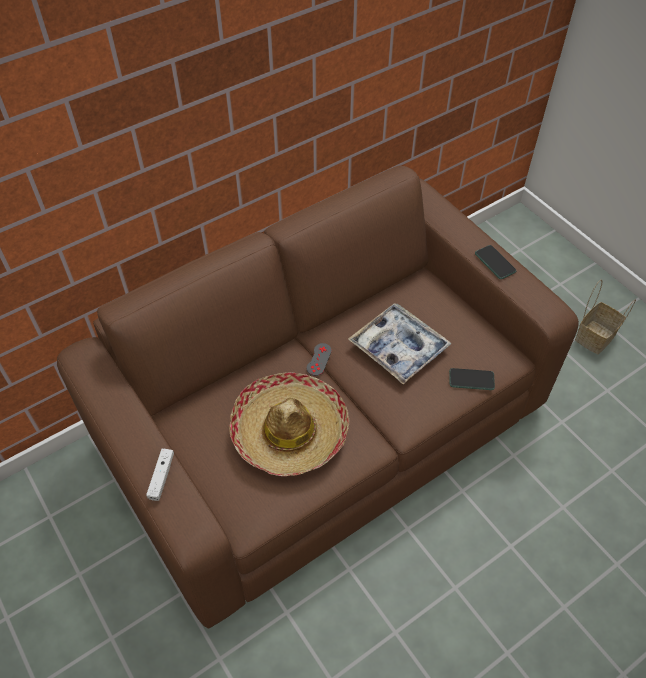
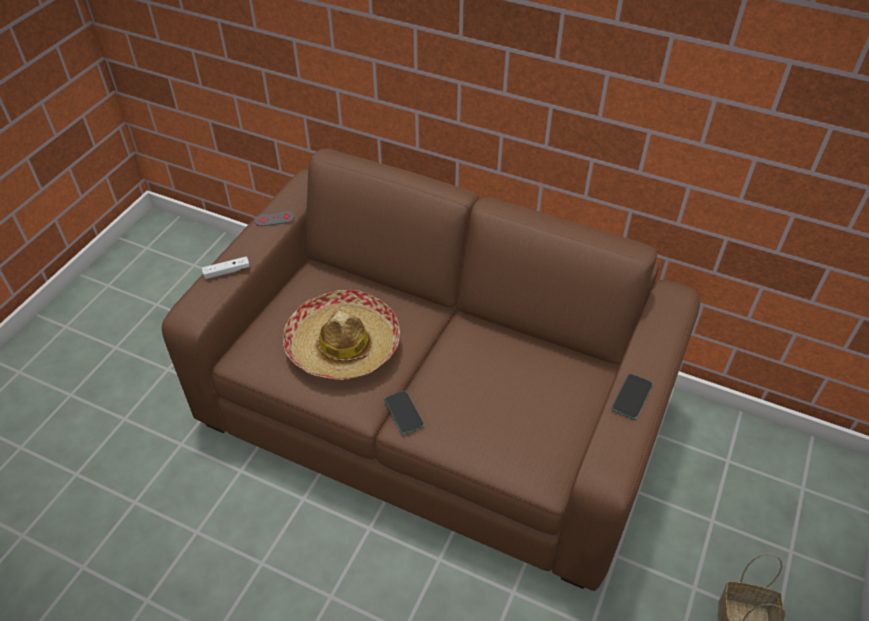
camera: 60 degrees right, 5 degrees down
(319, 359) = (434, 333): grey game controller -> grey game controller (274, 219)
(398, 348) = (490, 384): tray -> none
(471, 380) = (495, 457): phone -> phone (403, 413)

